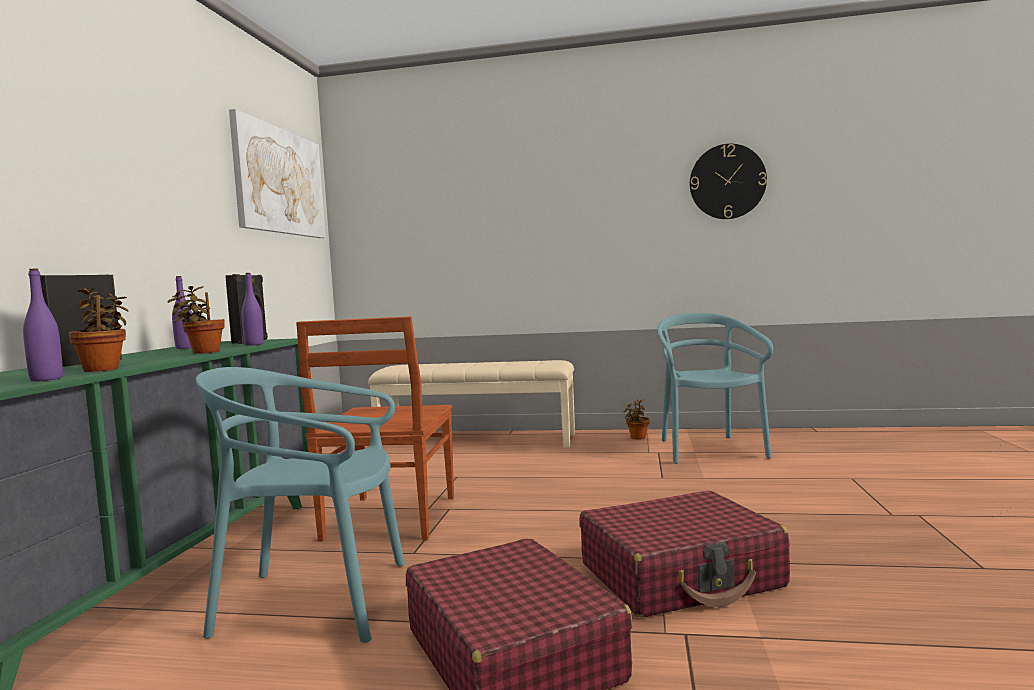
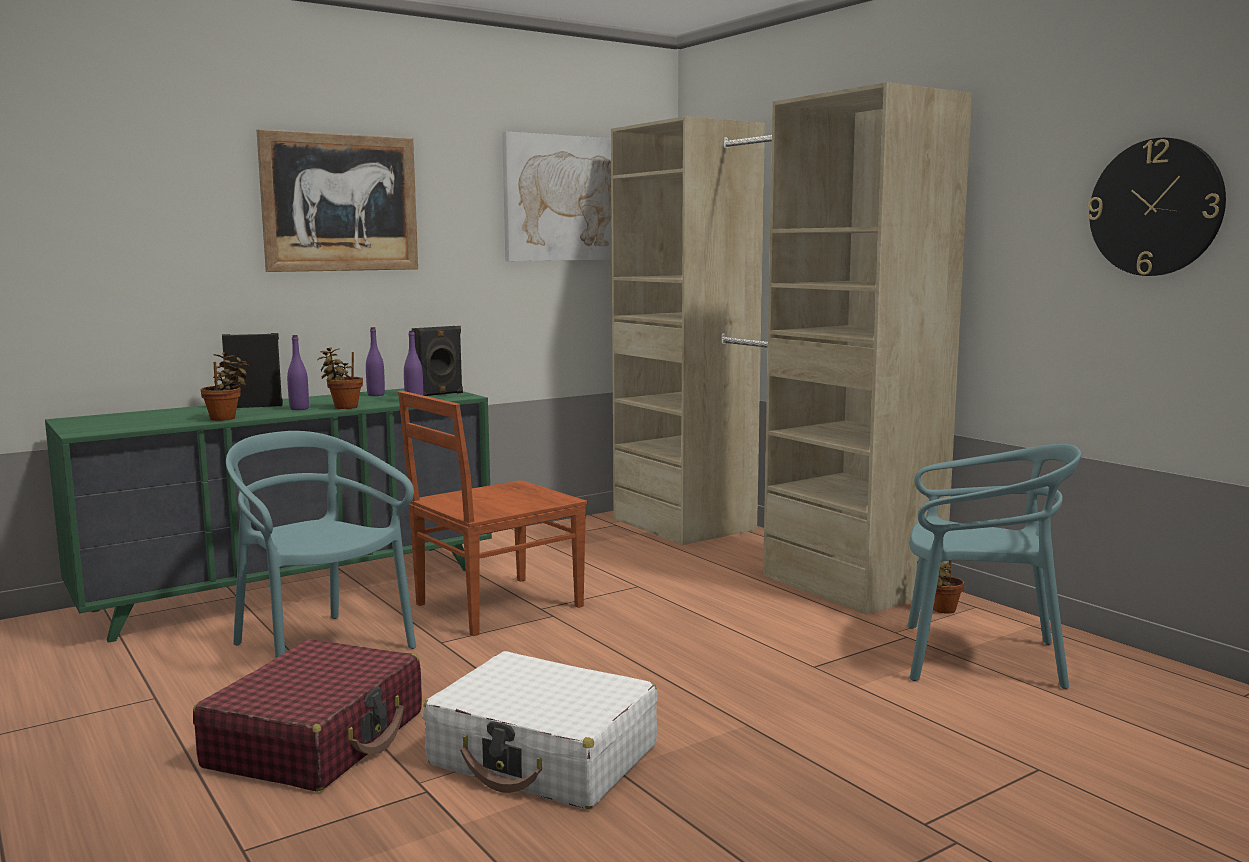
camera: 45 degrees right, 5 degrees up
(46, 379) = (168, 424): purple bottle -> purple bottle (299, 409)
(113, 145) = (340, 203): none -> picture
(477, 440) = (761, 551): beige bench -> beige wardrobe
(681, 576) = (544, 756): red suitcase -> white suitcase
(709, 450) = (979, 658): turquoise chair -> turquoise chair turned 60 degrees clockwise

